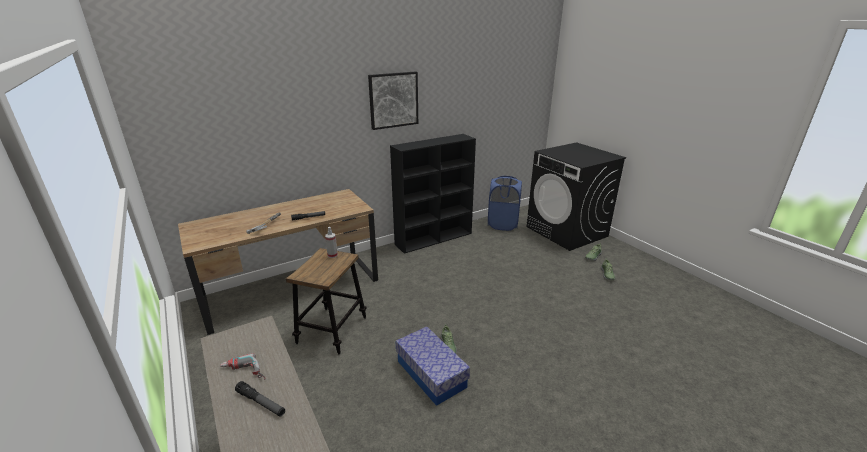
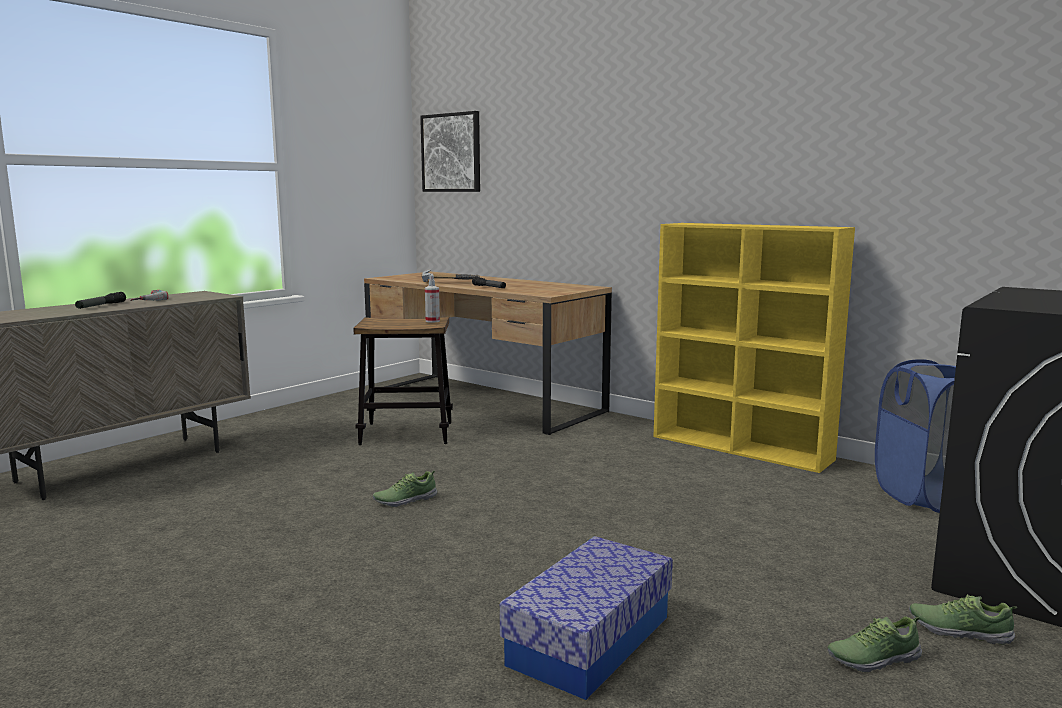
camera: 70 degrees right, 15 degrees down
(393, 100) = (704, 140): picture -> picture (451, 153)
(431, 374) = (335, 498): storage box -> storage box (590, 640)
(434, 238) = (742, 448): black bookcase -> yellow bookcase

